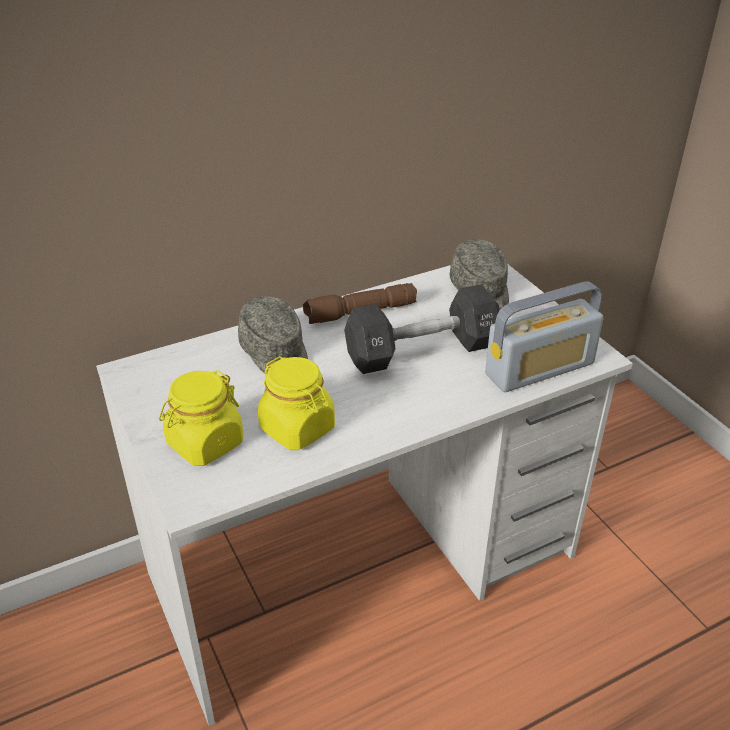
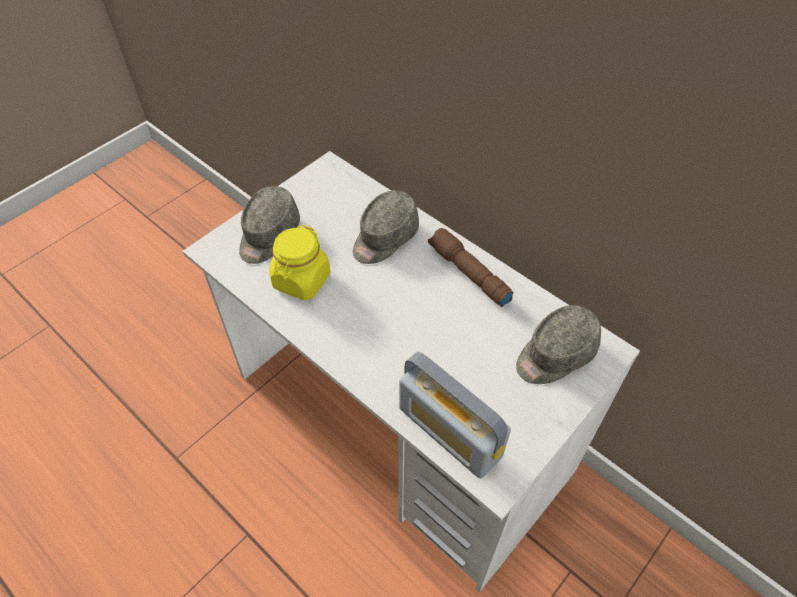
camera: 70 degrees right, 15 degrees up
(205, 443) = (268, 236): yellow jar -> grey cap
(422, 351) = (434, 332): black dumbbell -> none

